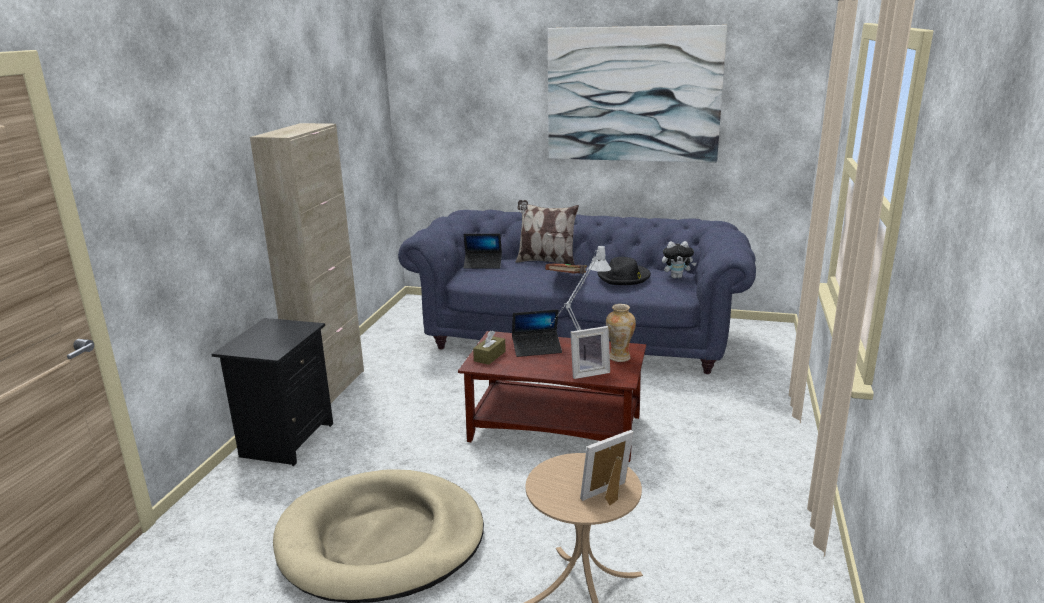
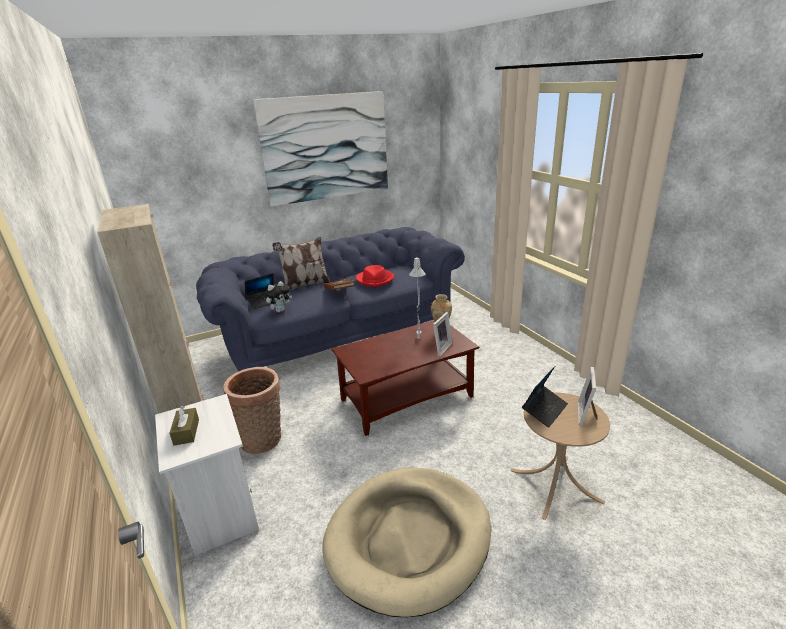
camera: 40 degrees left, 5 degrees up
(285, 440) = (220, 515): black nightstand -> white nightstand
(384, 402) = (264, 440): none -> basket
(489, 356) = (364, 365): brown tissue box -> brown tissue box (186, 432)
(537, 348) = (385, 346): laptop -> laptop (544, 410)
(623, 277) = (375, 279): black hat -> red hat
(677, 277) = (404, 270): plush toy -> plush toy (280, 310)

